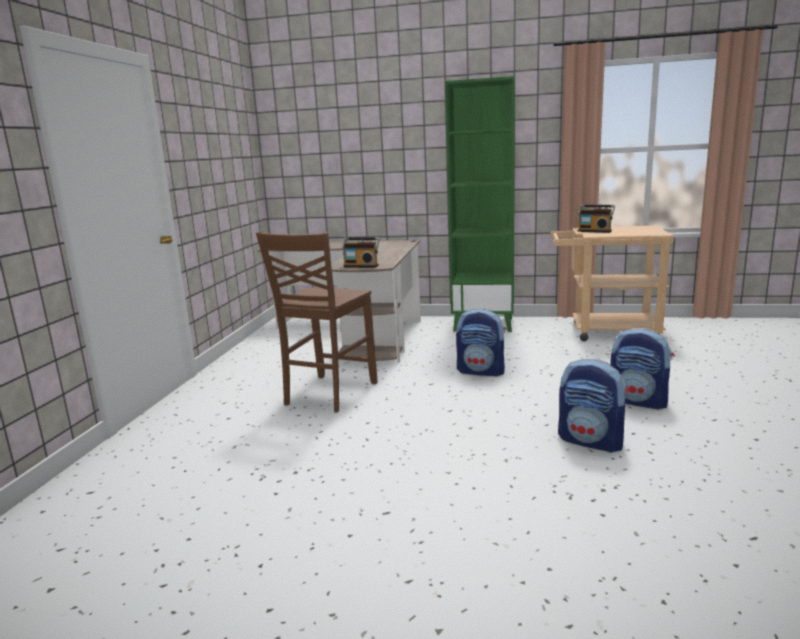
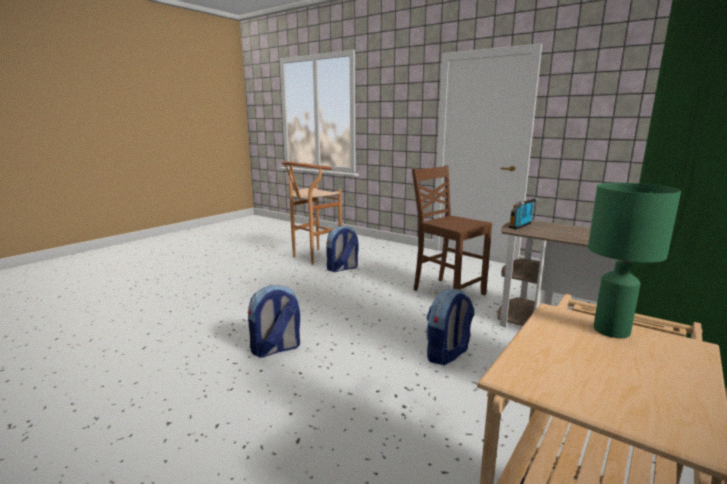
camera: 115 degrees right, 0 degrees up
(201, 563) = (312, 257): none -> brown stool
(595, 231) = (611, 331): radio -> green table lamp
(639, 401) = (297, 406): backpack -> backpack (342, 268)

